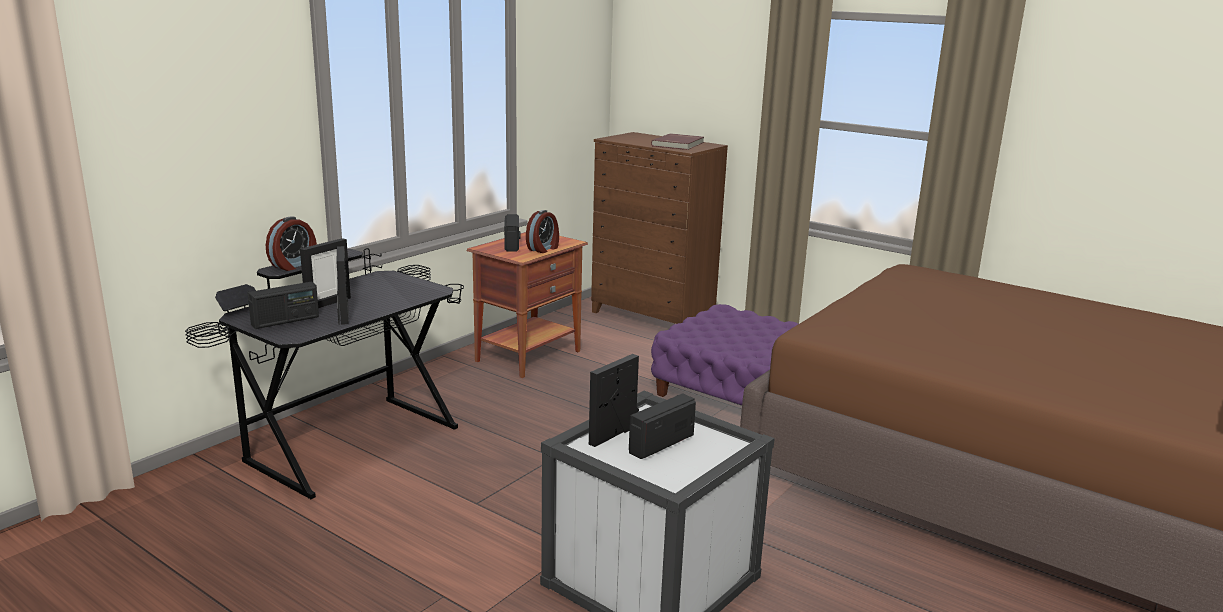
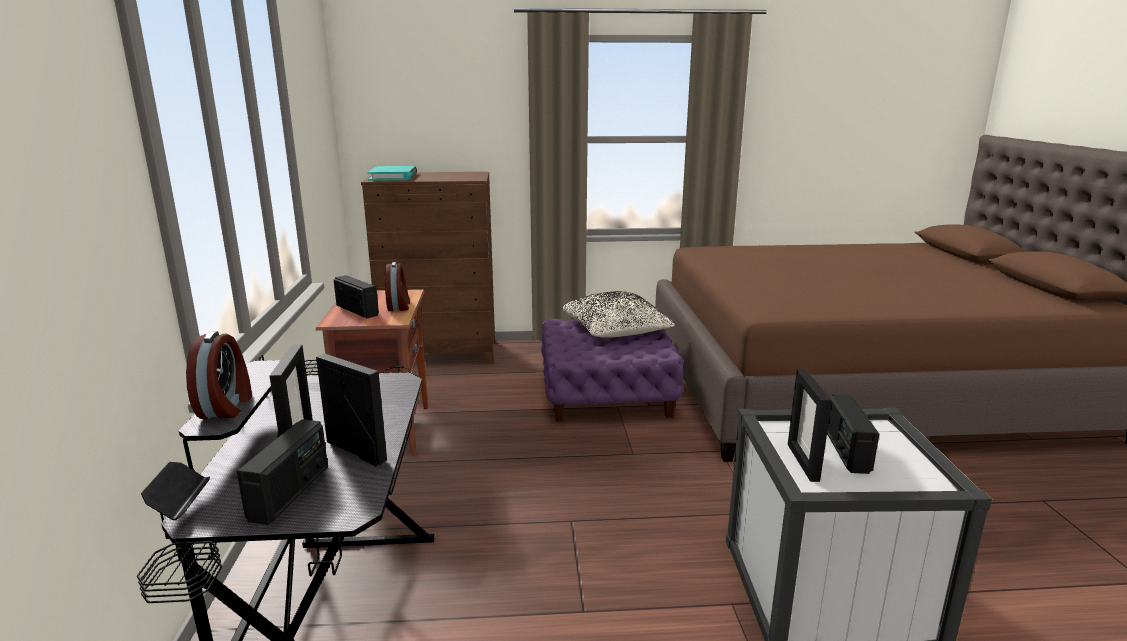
camera: 40 degrees left, 0 degrees up
(631, 138) = (393, 177): none -> turquoise book
(679, 144) = (451, 176): red book -> none
(766, 329) = (616, 329): none -> beige pillow

